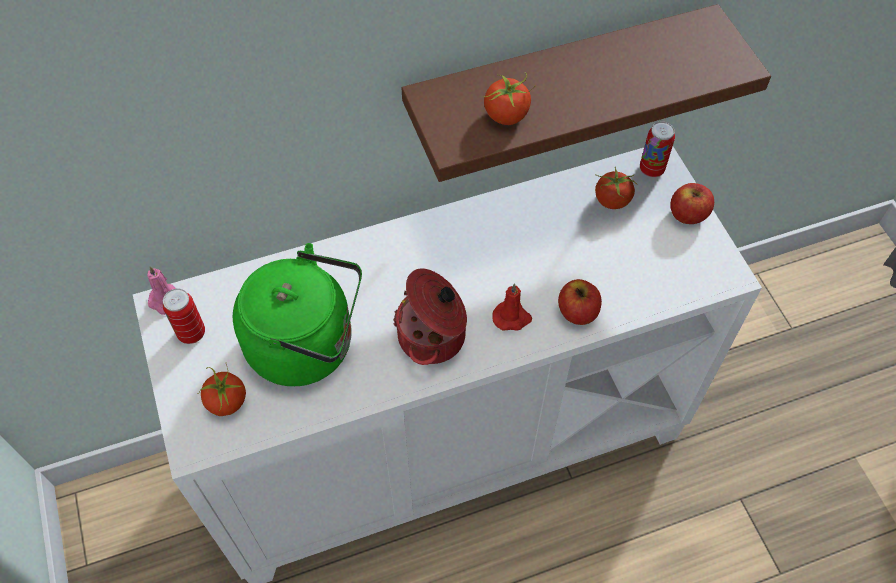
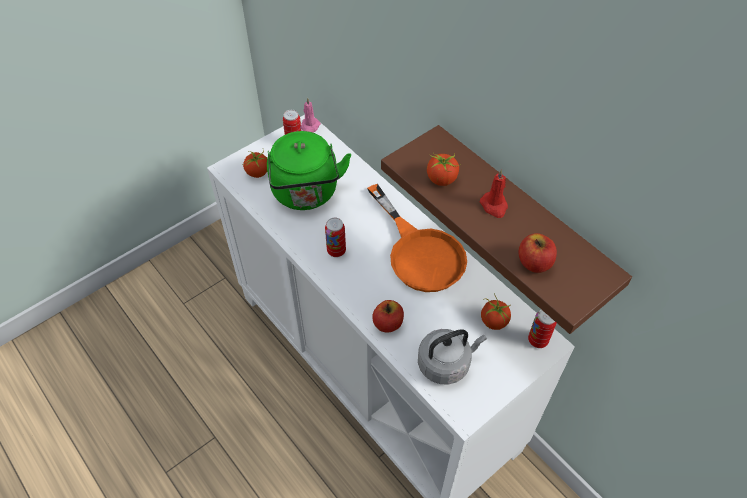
camera: 70 degrees right, 5 degrees down
(434, 336) = (336, 251): cooking pot -> can
(477, 239) = (420, 252): none -> orange frying pan
(512, 318) = (367, 288): red candle -> red candle (494, 206)
(656, 269) = (446, 363): none -> grey kettle
(688, 214) = (507, 374): apple -> apple (534, 263)

